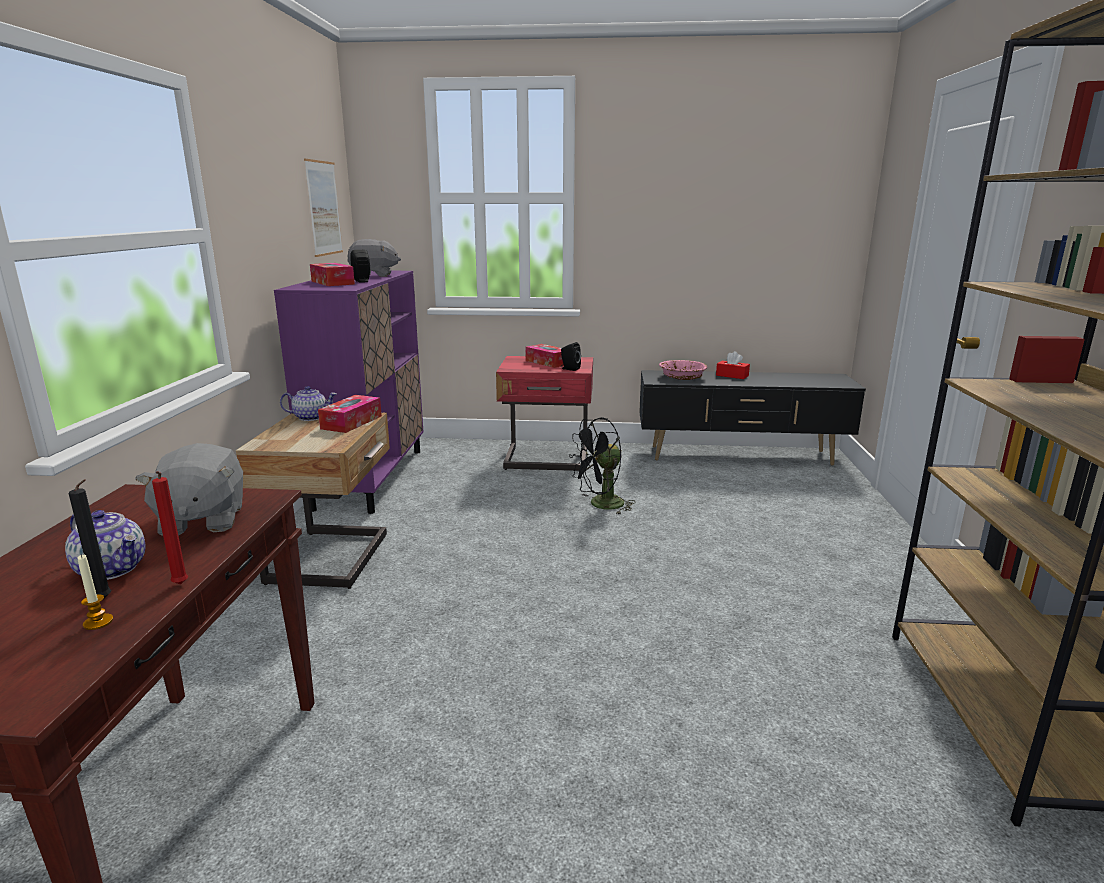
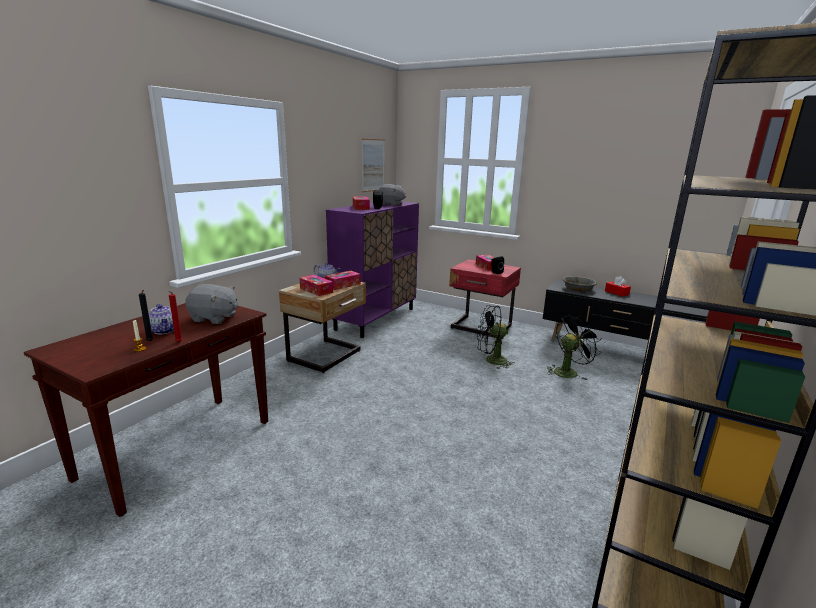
camera: 25 degrees right, 0 degrees up
(202, 520) = (214, 318): grey plush toy -> grey plush toy turned 90 degrees counterclockwise
(312, 438) = (316, 290): none -> tissue box
(682, 377) = (578, 289): pink bowl -> grey bowl
(710, 497) = (568, 371): none -> black fan

